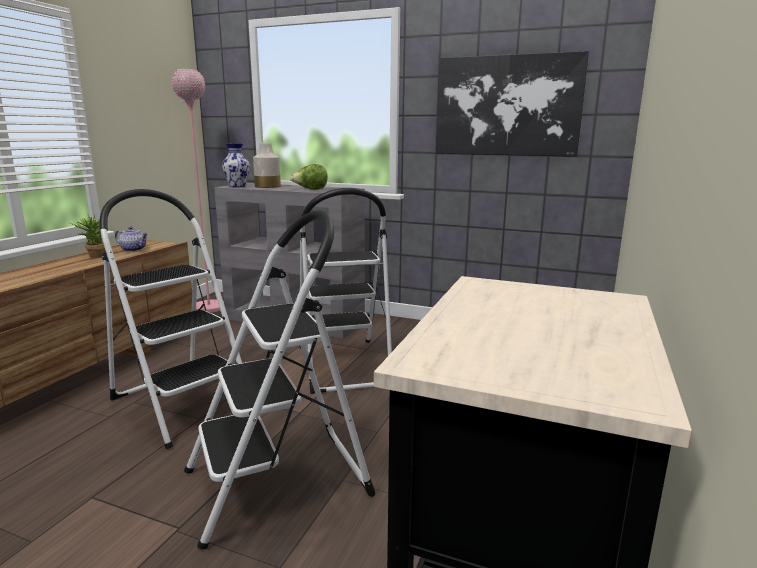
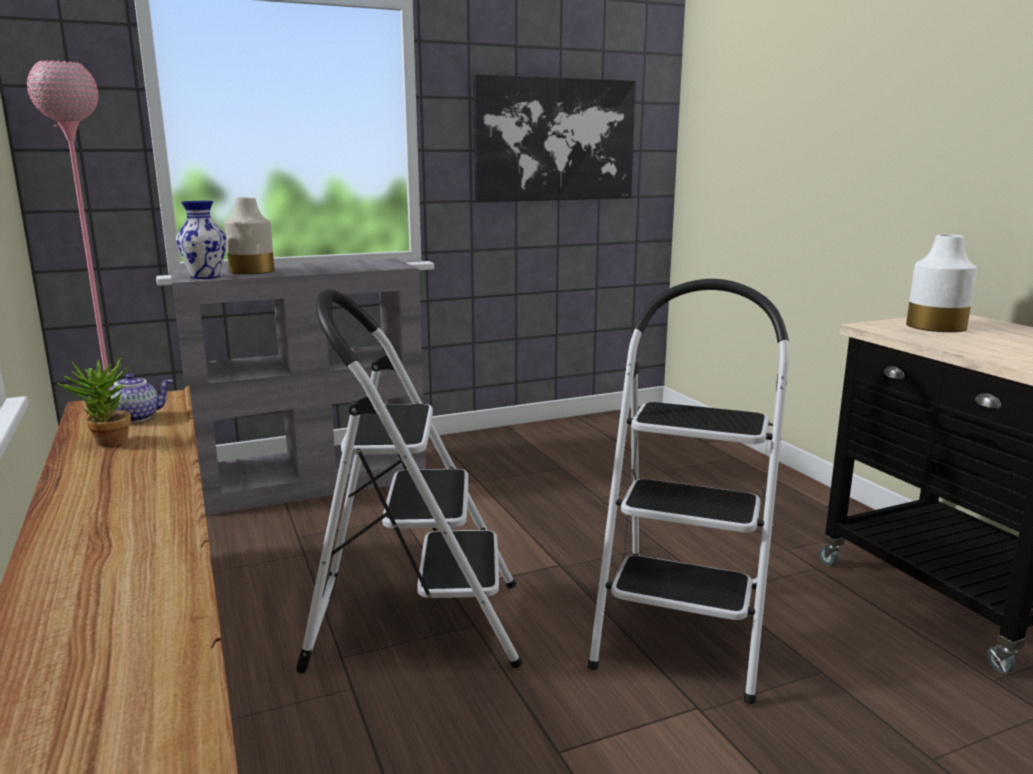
camera: 45 degrees left, 0 degrees up
(310, 190) = (346, 268): lettuce -> none
(342, 366) = (495, 506): step ladder -> none
(537, 298) = (935, 326): none -> white vase

